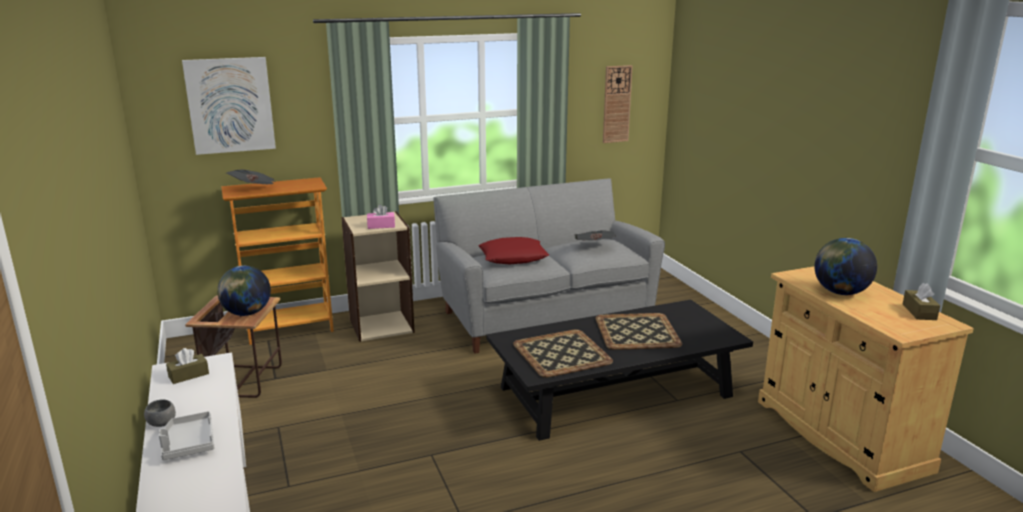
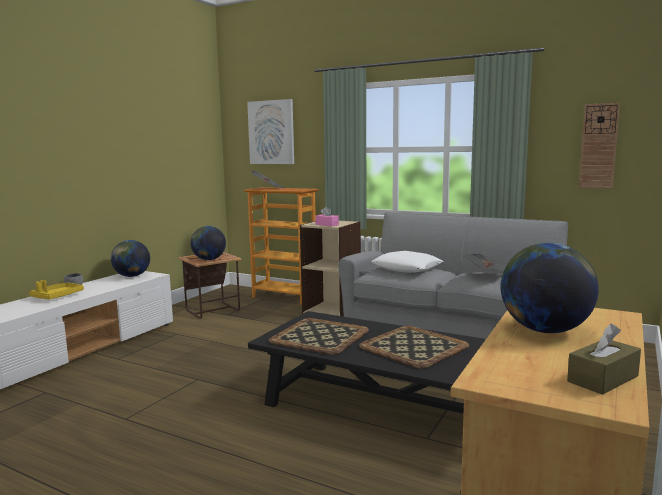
camera: 50 degrees right, 10 degrees down
(188, 375) = (131, 276): brown tissue box -> globe
(188, 443) = (57, 296): grey tray -> yellow tray
(513, 257) = (407, 268): red pillow -> white pillow

